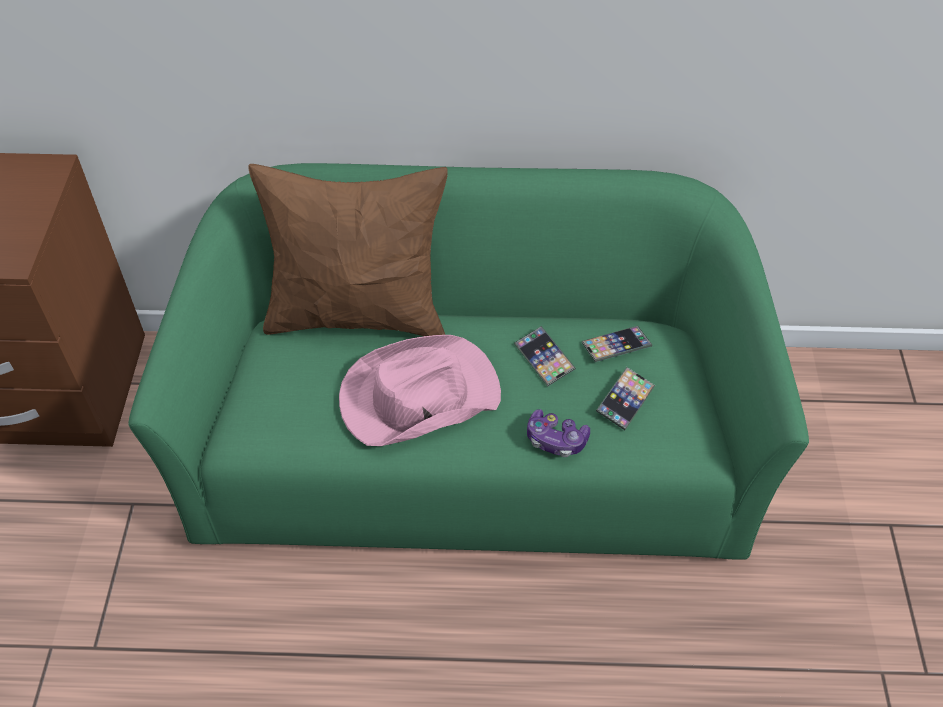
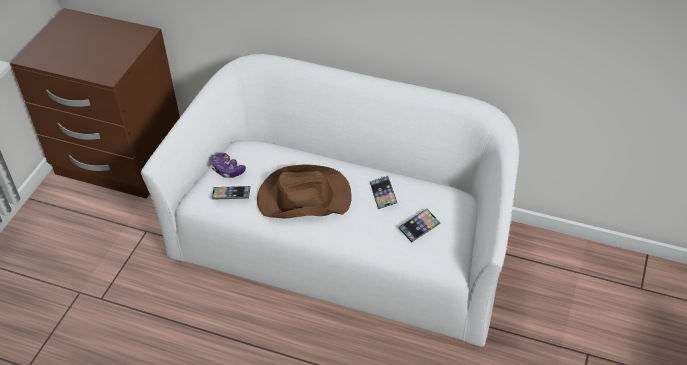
camera: 20 degrees right, 5 degrees down
(358, 314) = (289, 148): brown pillow -> none
(417, 396) = (303, 198): pink hat -> brown hat
(471, 450) = (345, 248): green sofa -> white sofa
(555, 440) = (370, 238): game controller -> game controller (227, 170)
(616, 347) = (428, 197): phone -> phone (231, 194)

